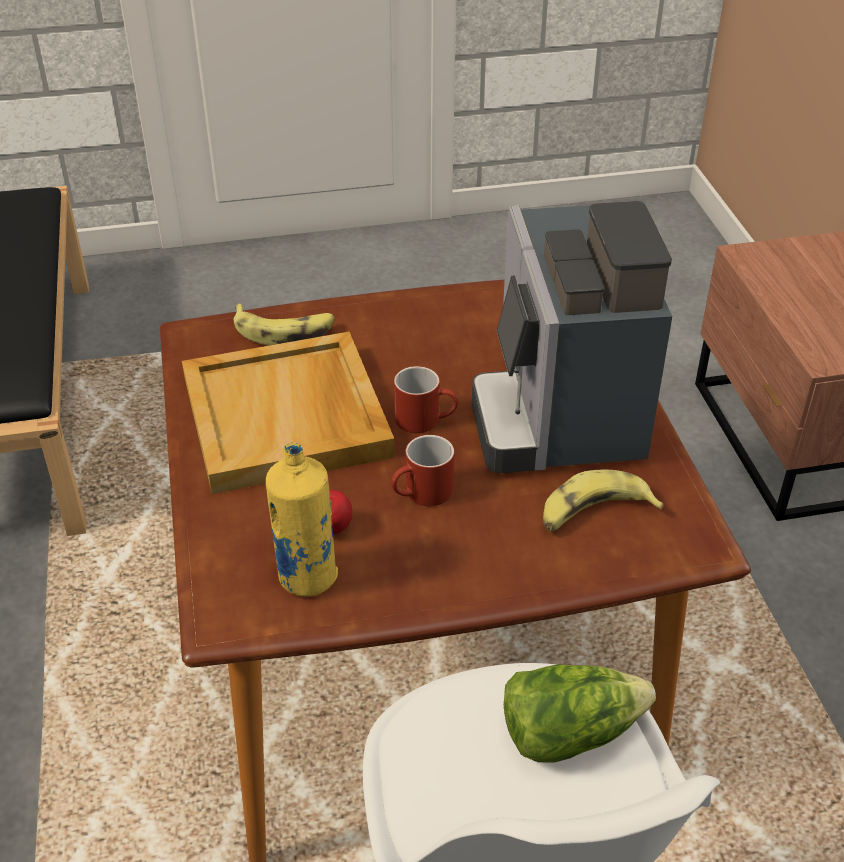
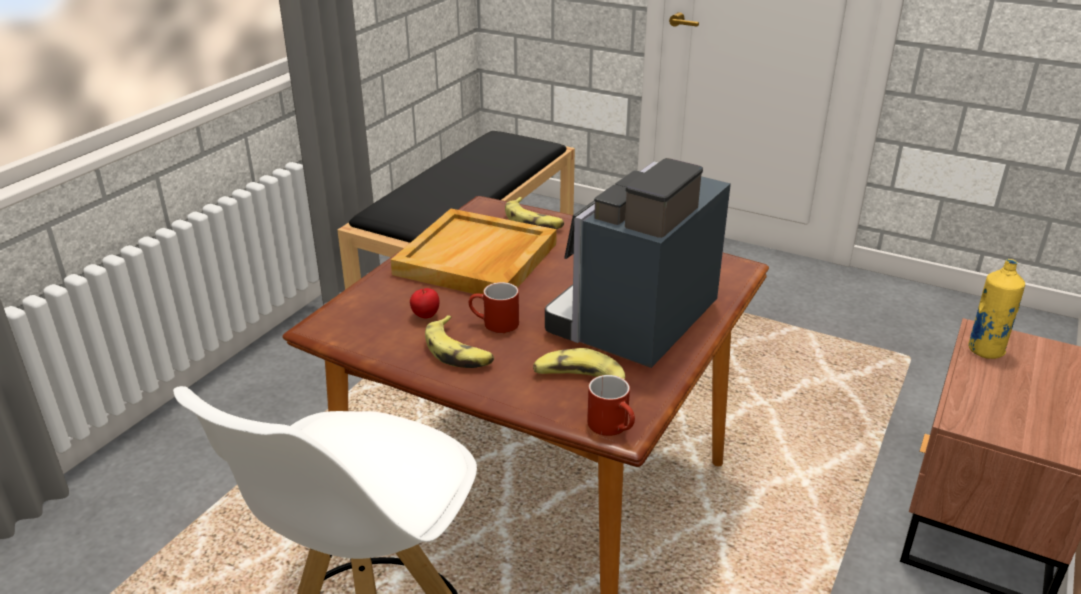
camera: 40 degrees right, 10 degrees down
(307, 577) = (383, 330): yellow bottle -> yellow bottle (985, 350)
(426, 419) = (550, 292): red mug -> red mug (614, 427)
(431, 553) = (459, 351): none -> banana
(569, 731) = (408, 469): lettuce -> none

